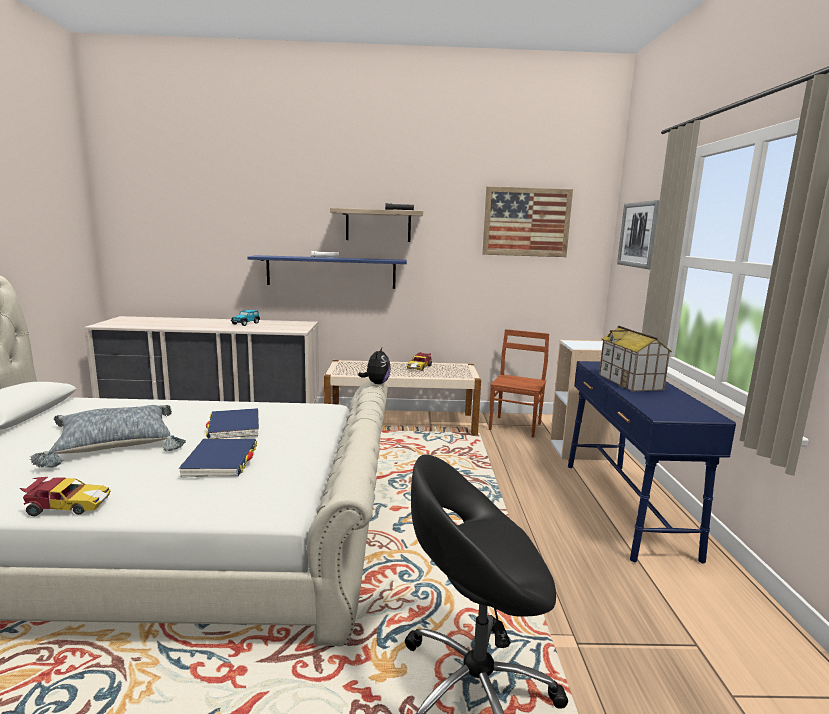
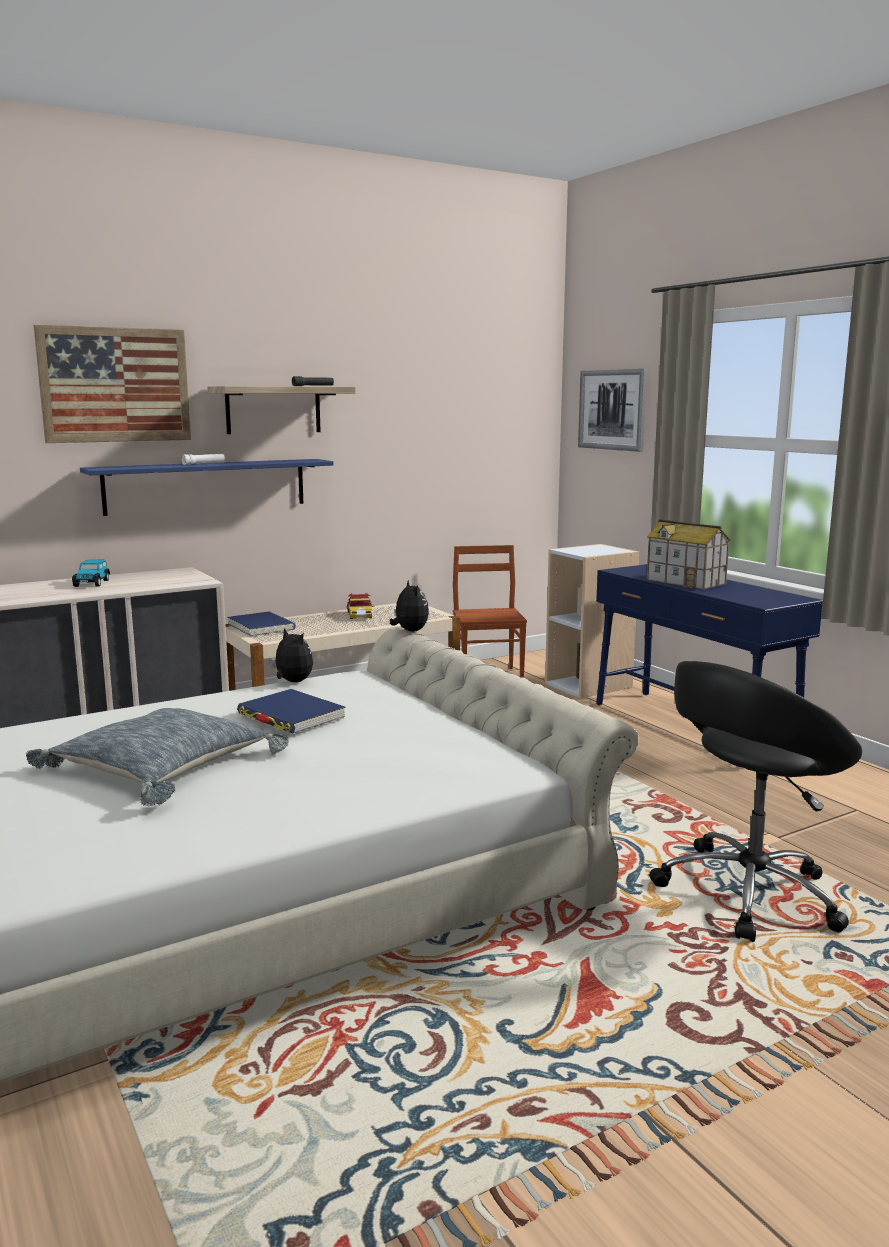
camera: 30 degrees left, 0 degrees up
(67, 506) = (284, 827): toy car -> none
(221, 461) = (366, 746): blue book -> blue book (261, 627)
(285, 404) = (292, 682): none -> plush toy
(526, 222) = (465, 397): picture -> picture (115, 385)

